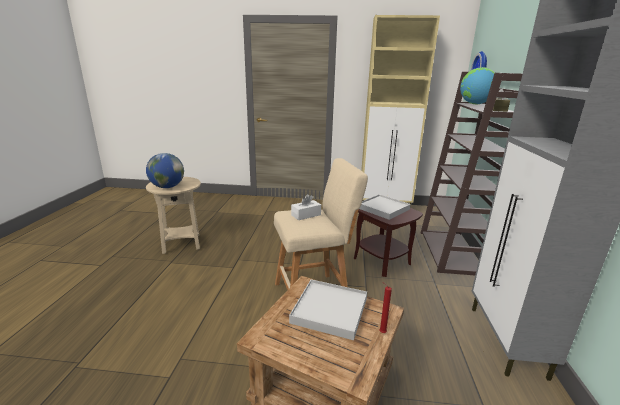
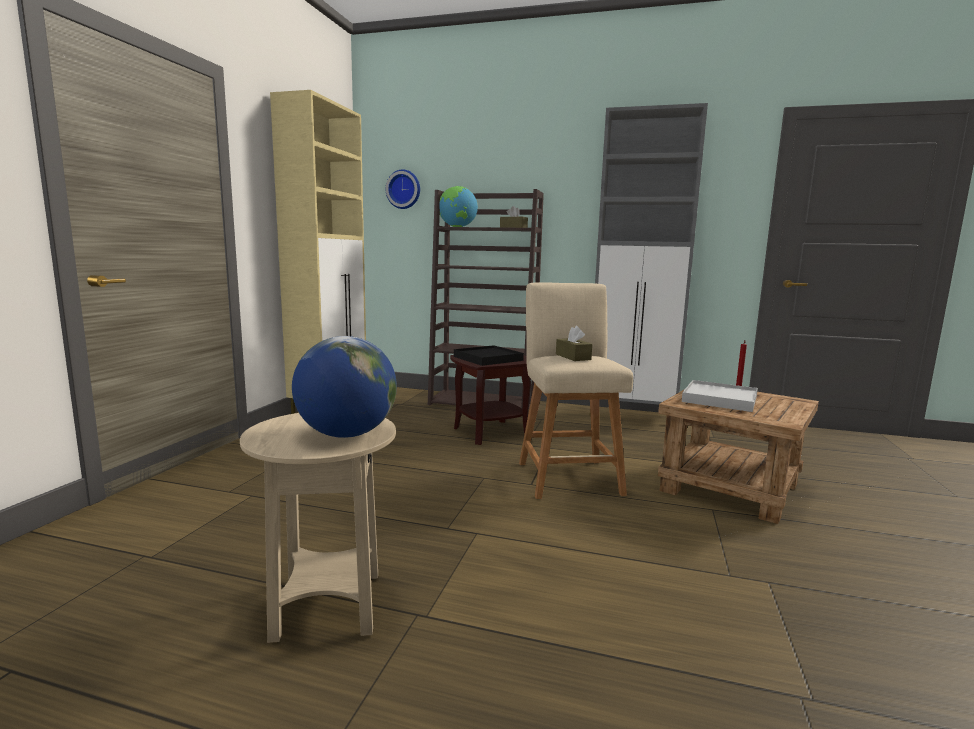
camera: 80 degrees left, 10 degrees down
(306, 215) = (573, 357): white tissue box -> brown tissue box
(383, 208) = (488, 358): white tray -> black tray

